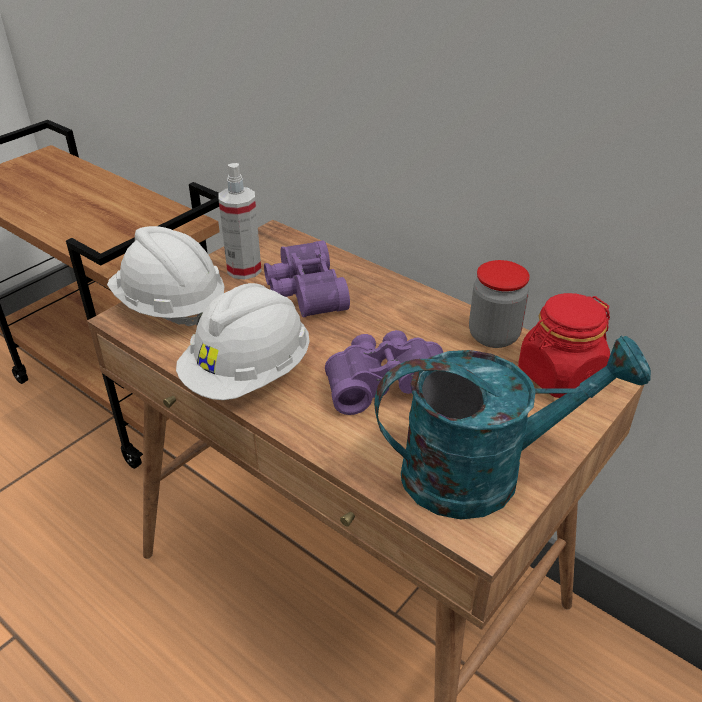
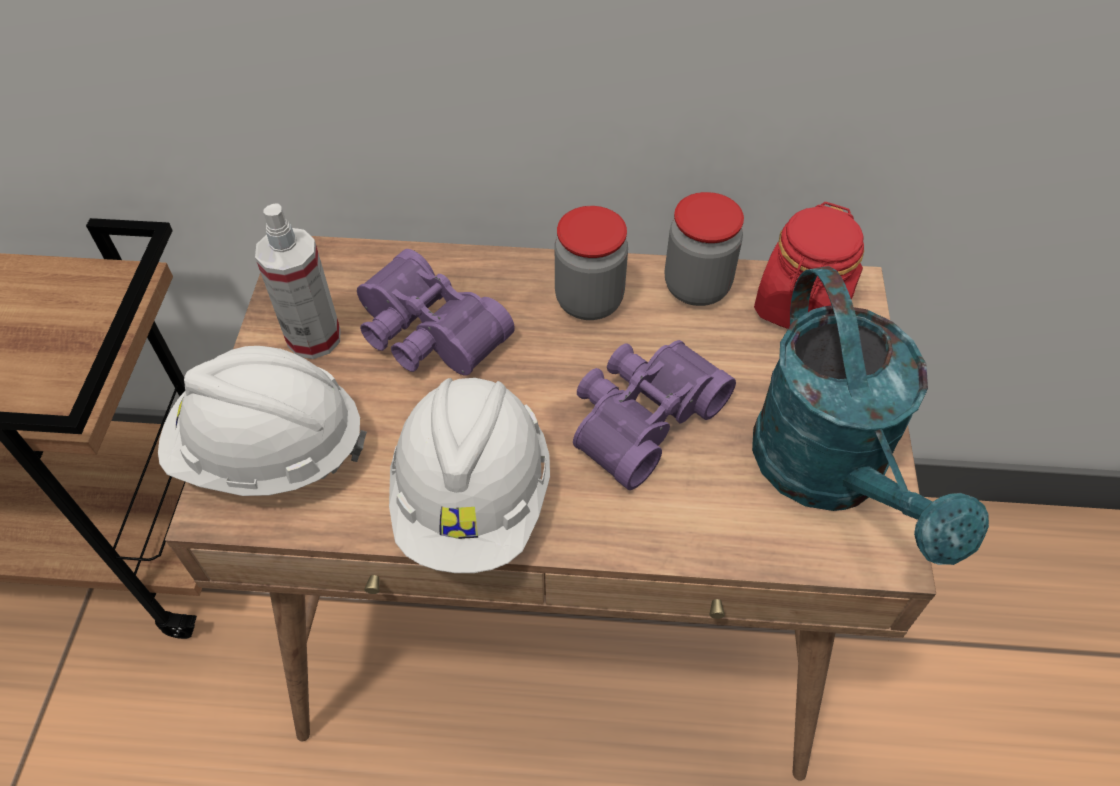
camera: 35 degrees left, 15 degrees up
(415, 315) = (589, 300): none -> jar
(483, 472) = (831, 475): turquoise watering can -> turquoise watering can turned 120 degrees clockwise

